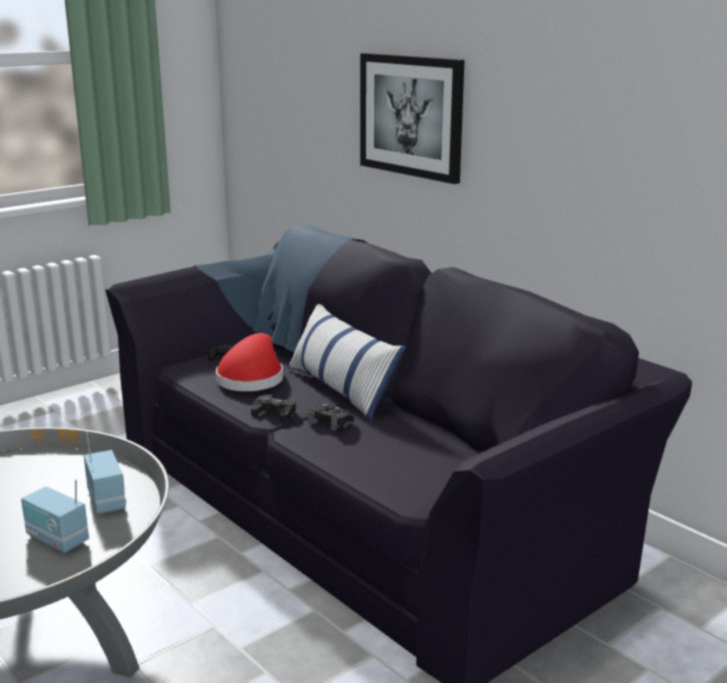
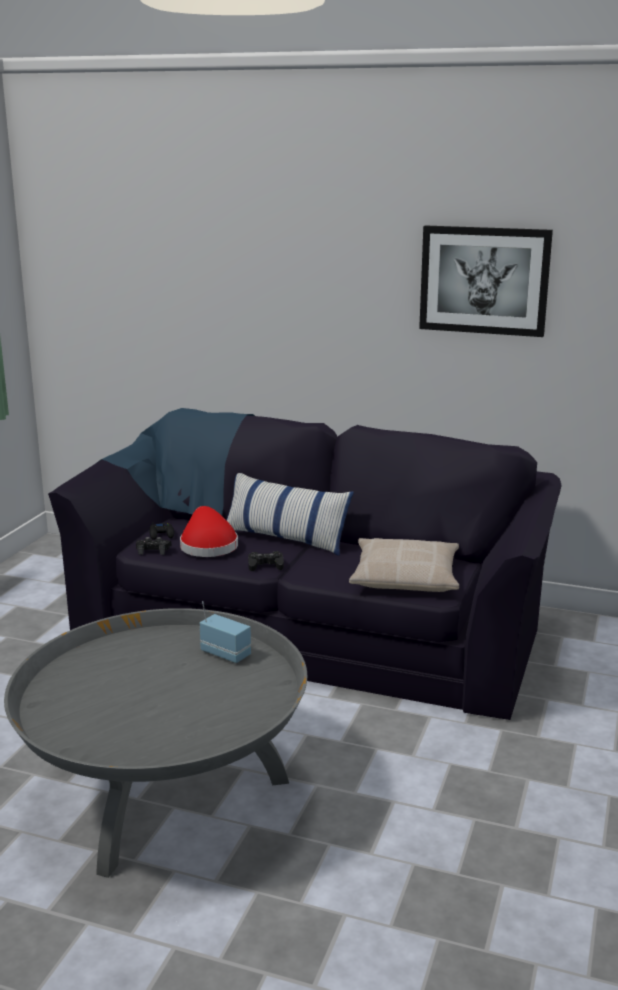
camera: 30 degrees left, 0 degrees up
(57, 539) = (231, 687): radio -> none
(330, 422) = (314, 562): black game controller -> black game controller (153, 550)
(409, 466) = (405, 577): none -> beige pillow
(411, 116) = (277, 306): picture -> picture (484, 280)

